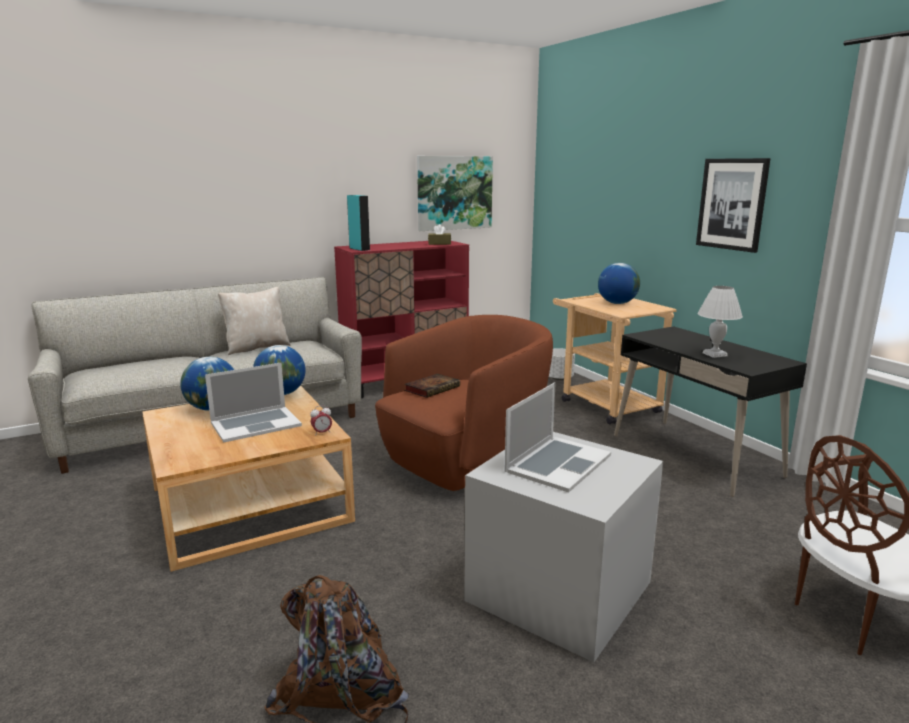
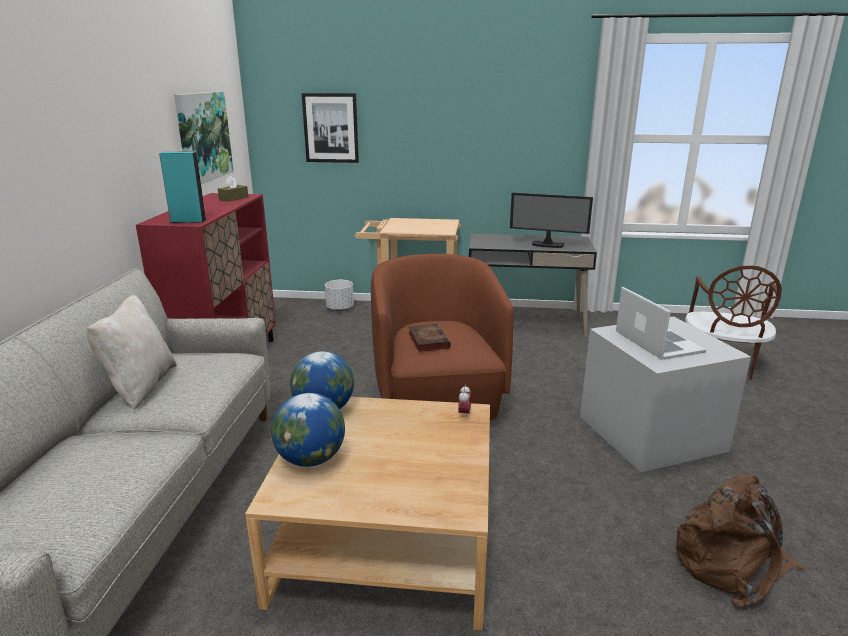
camera: 55 degrees left, 5 degrees up
(255, 424) = (398, 442): laptop -> none
(617, 303) = (417, 225): globe -> none
(715, 354) = (547, 245): white table lamp -> monitor
(732, 204) = (500, 130): picture -> picture (331, 128)

